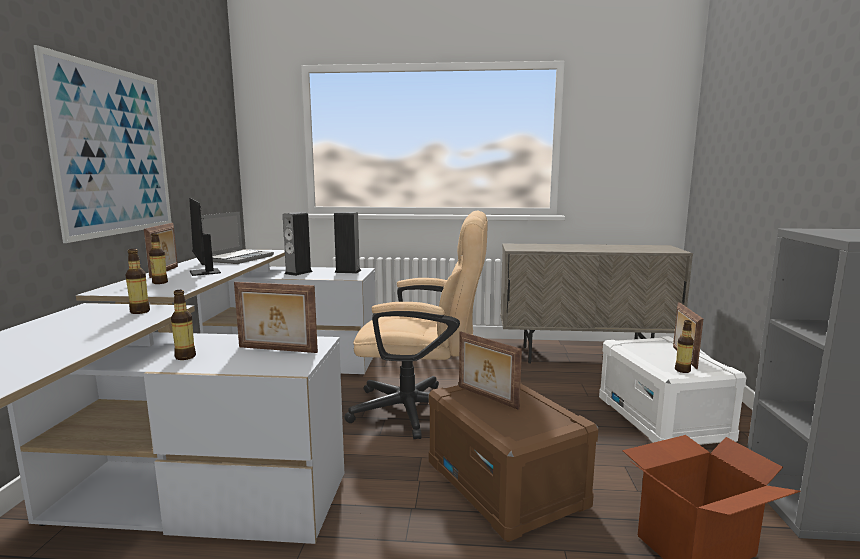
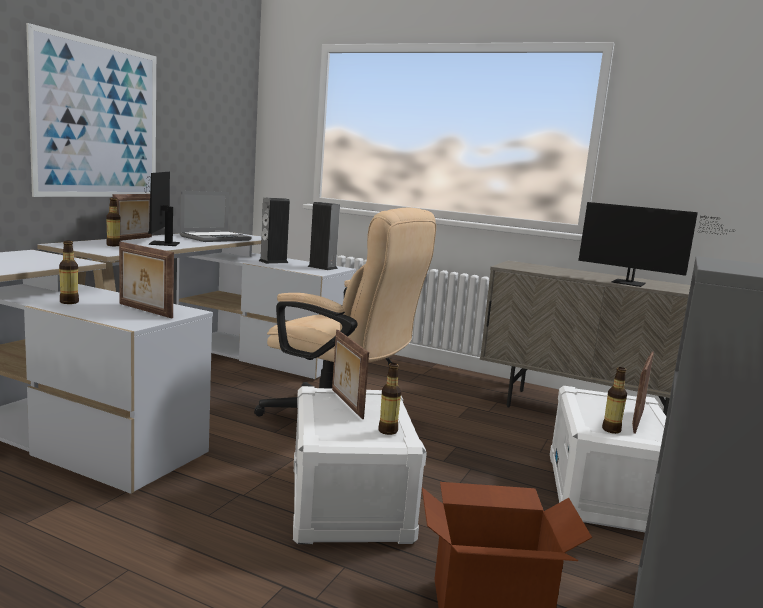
camera: 20 degrees right, 0 degrees up
(140, 312) = (58, 260): bottle -> bottle (387, 431)
(506, 484) = (350, 501): brown storage box -> white storage box
(617, 250) = (633, 284): none -> monitor

